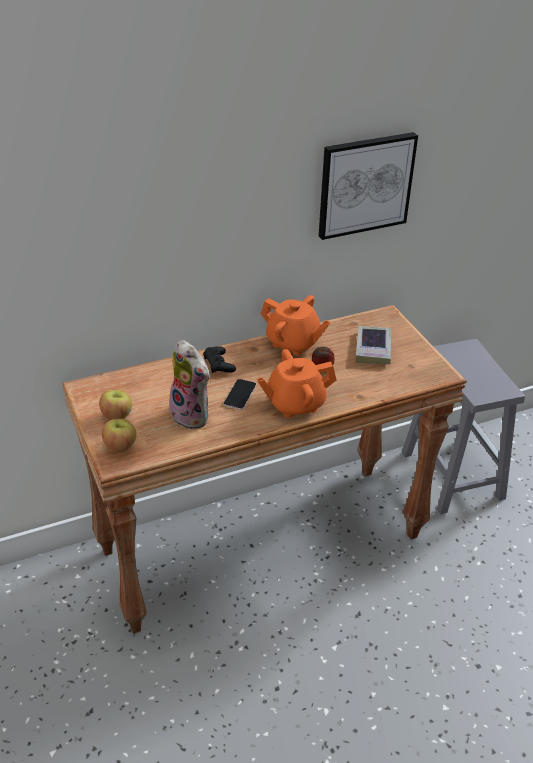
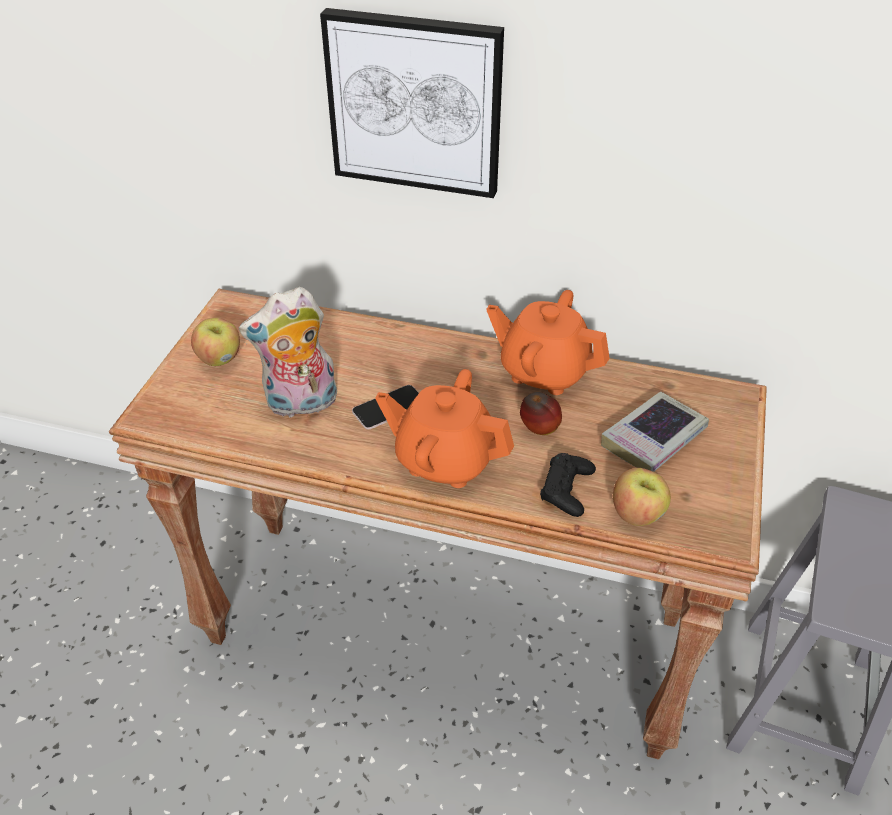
camera: 40 degrees right, 5 degrees up
(120, 446) = (178, 399): apple -> apple (637, 514)
(193, 415) = (301, 404): plush toy -> plush toy turned 75 degrees clockwise
(219, 364) = (412, 352): black game controller -> black game controller (566, 489)
(293, 343) = (543, 371): orange teapot -> orange teapot turned 135 degrees clockwise
(365, 184) = (744, 148): picture -> picture (415, 103)

